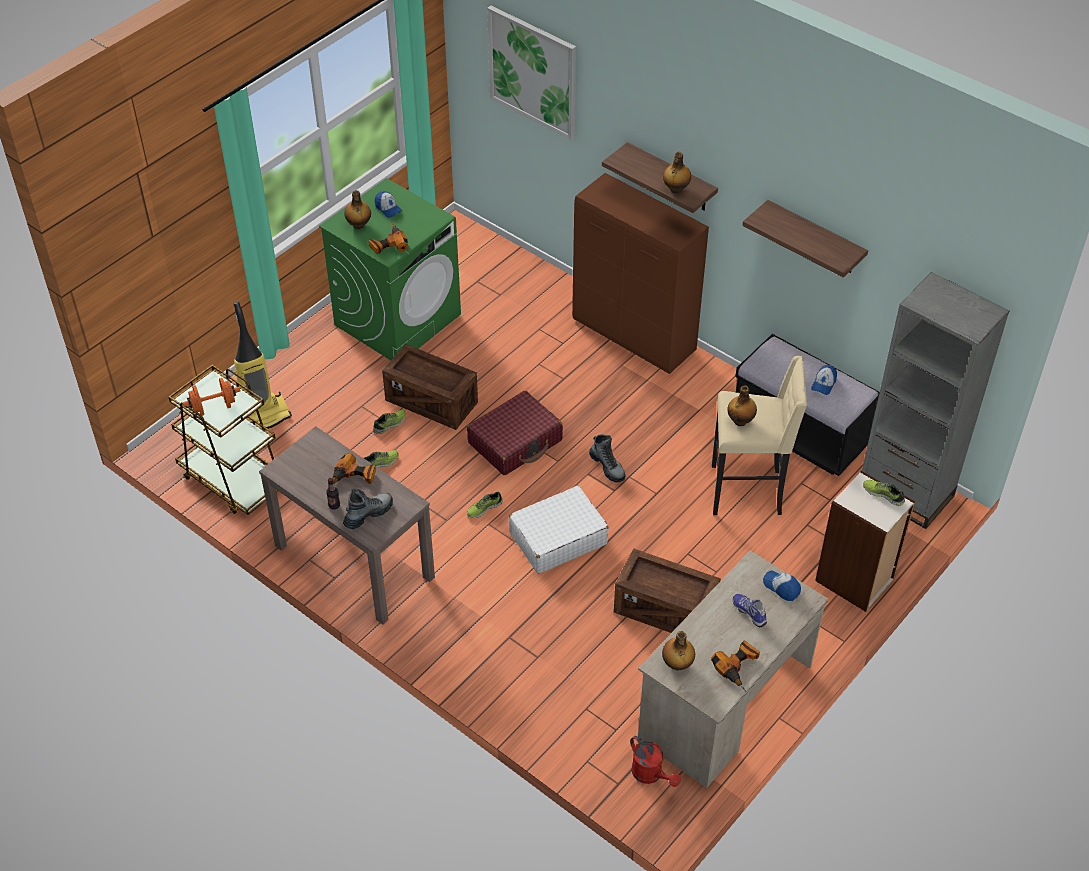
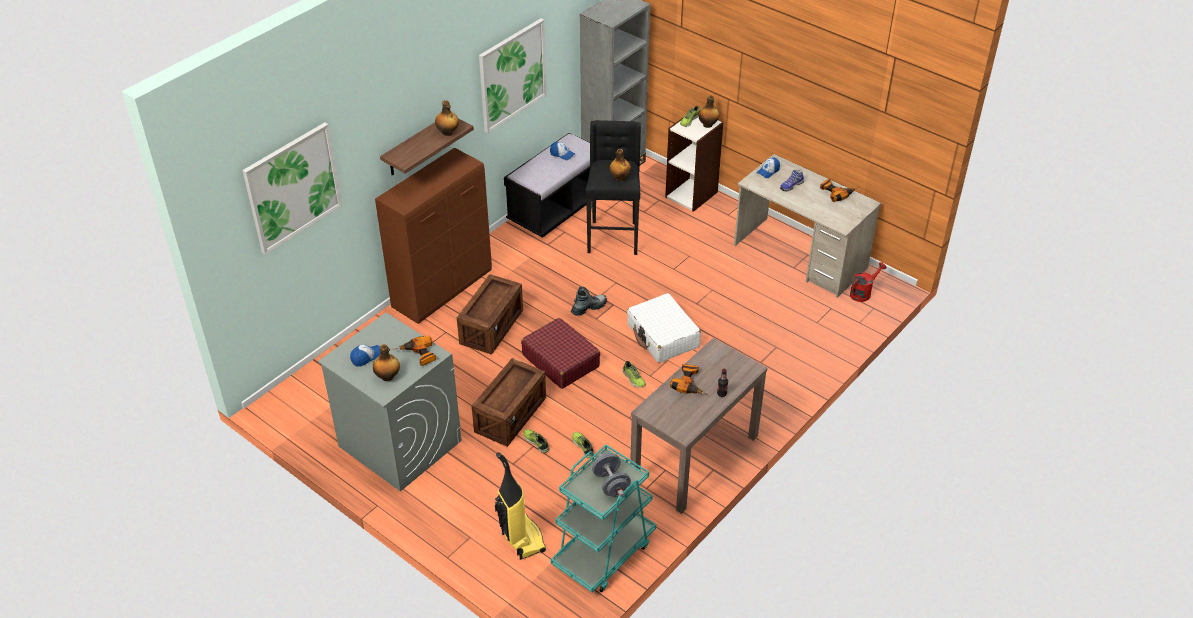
camera: 90 degrees left, 5 degrees down
(214, 407) = (611, 484): orange dumbbell -> grey dumbbell
(233, 479) = (603, 552): brown cart -> turquoise cart
(368, 514) = (729, 372): boot -> none
(398, 319) = (399, 443): green washing machine -> grey washing machine
(665, 610) = (726, 281): crate -> crate (491, 327)
(677, 664) = (840, 218): bottle -> bottle (708, 125)
(748, 491) = (613, 237): beige stool -> black stool
(814, 238) = (512, 75): shelf -> picture

